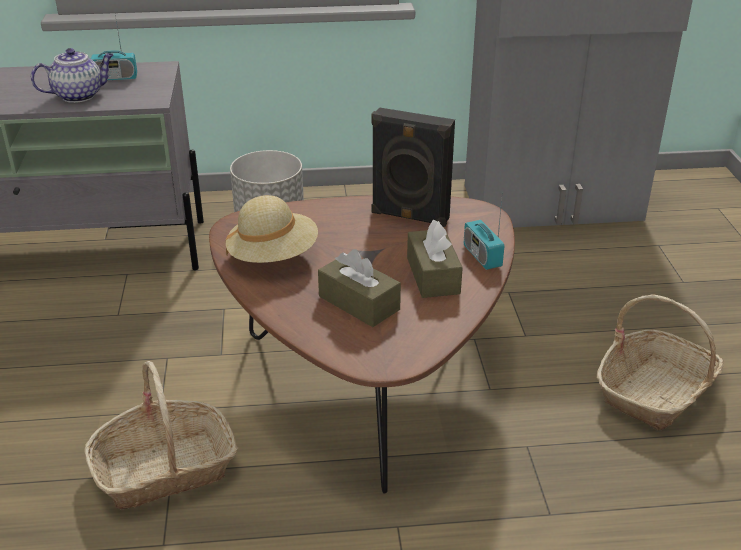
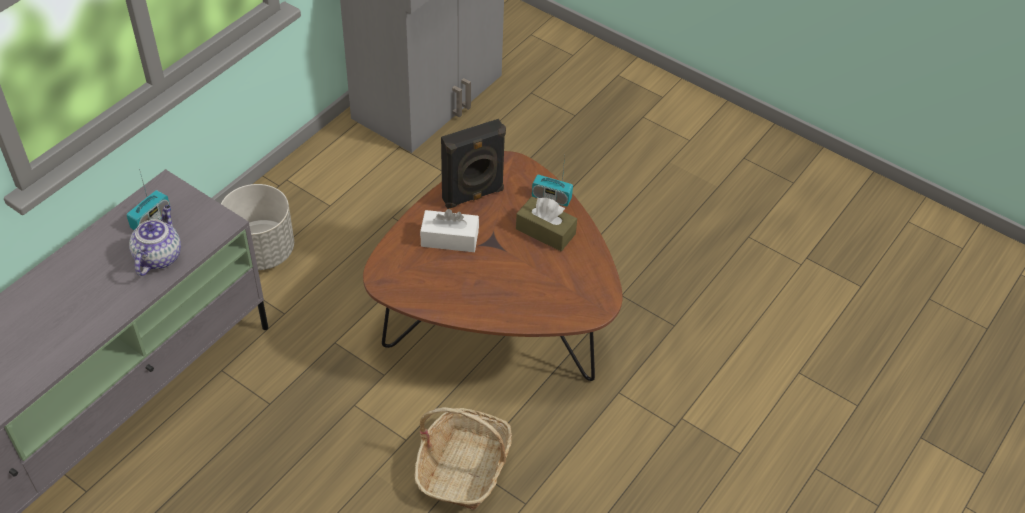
camera: 50 degrees left, 15 degrees up
(273, 256) = (442, 285): beige hat -> none
(336, 231) = (449, 239): none -> white tissue box
(359, 303) = (535, 280): brown tissue box -> none
(655, 391) = (641, 210): basket -> none

